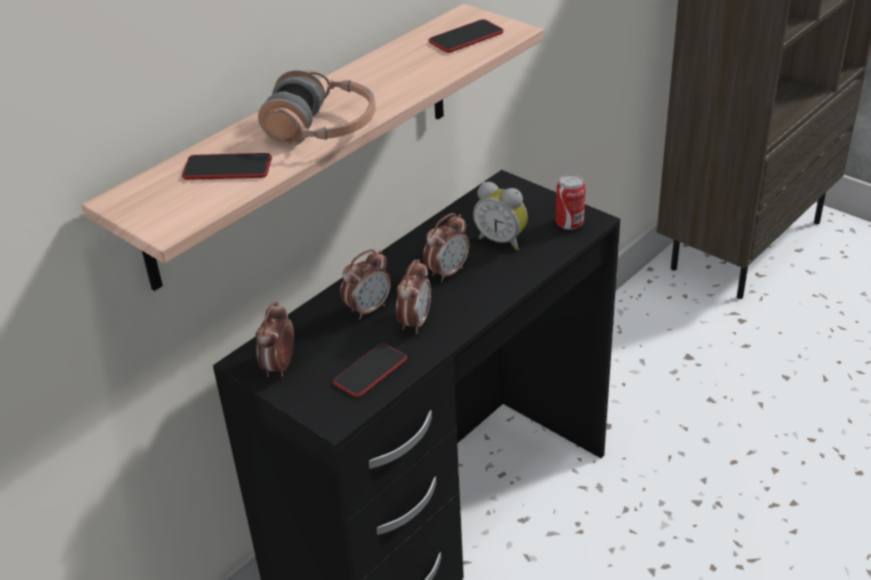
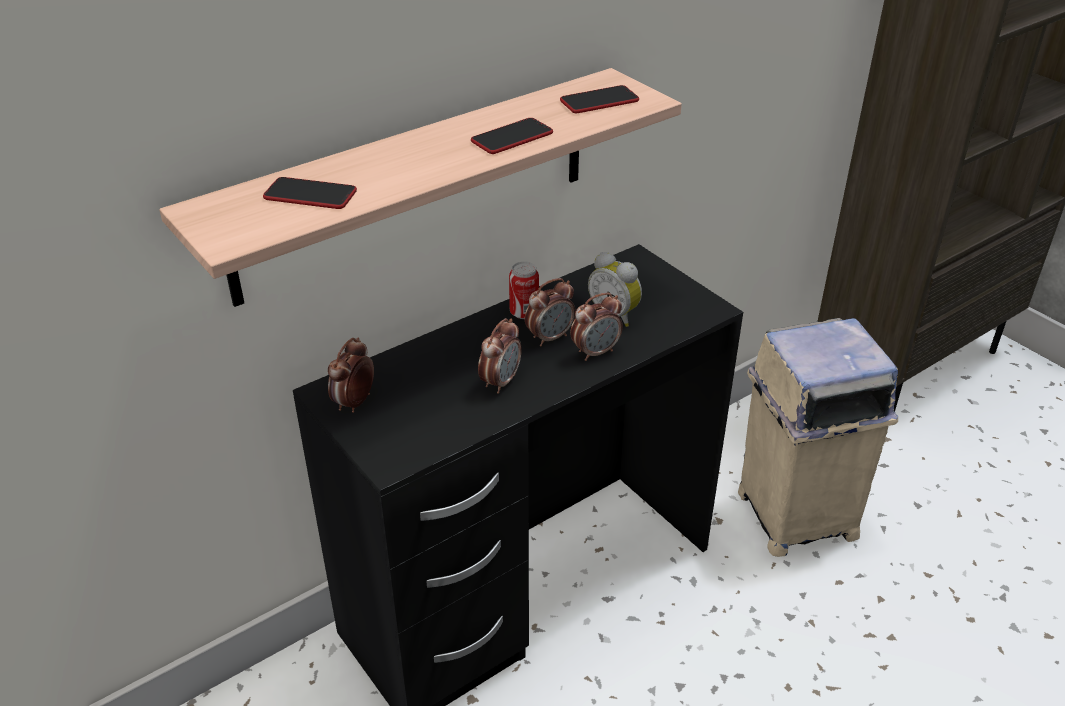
camera: 10 degrees right, 0 degrees up
(322, 129) = (418, 170): headphones -> none
(368, 309) = (459, 361): alarm clock -> alarm clock (595, 352)
(370, 371) = (440, 423): phone -> phone (512, 137)
(569, 224) = (689, 309): can -> can (524, 313)
(676, 407) = (794, 515): none -> beige trash can

